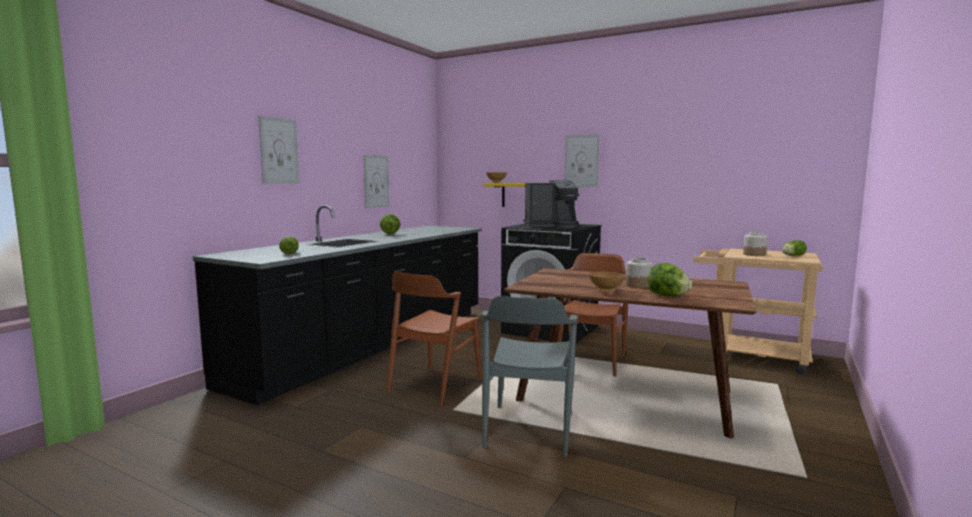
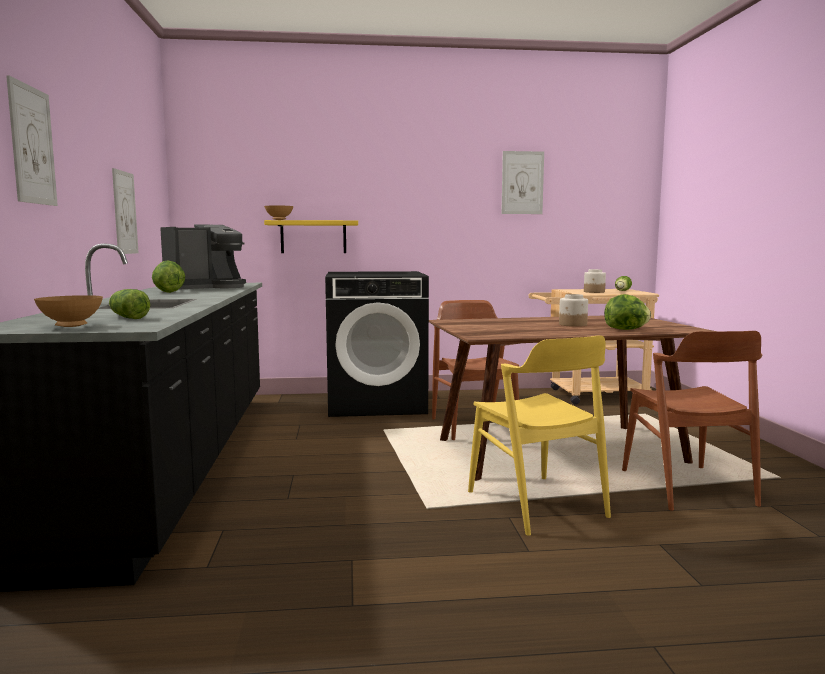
camera: 35 degrees left, 0 degrees up
(435, 385) = (356, 489): brown chair -> brown chair (687, 487)
(529, 429) = (536, 504): grey chair -> yellow chair
(552, 226) = (377, 273): coffee machine -> coffee machine (206, 287)
(581, 161) = (389, 194): picture -> picture (522, 182)
(606, 291) = (568, 331): brown bowl -> brown bowl (72, 326)

